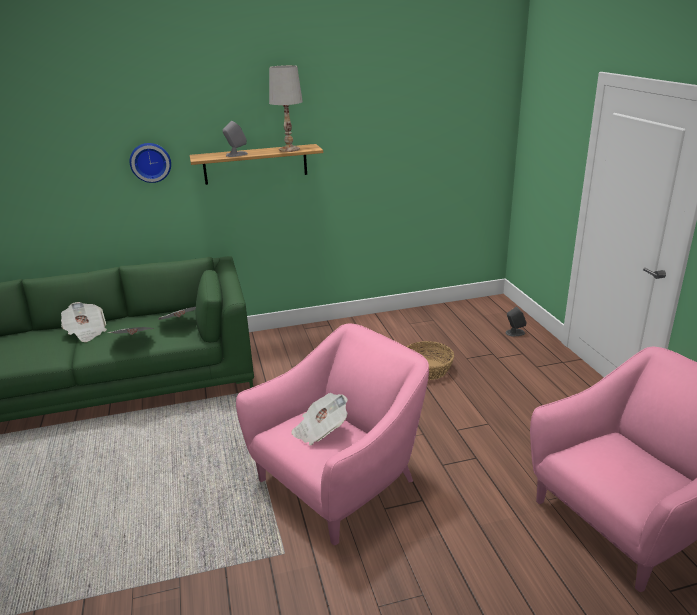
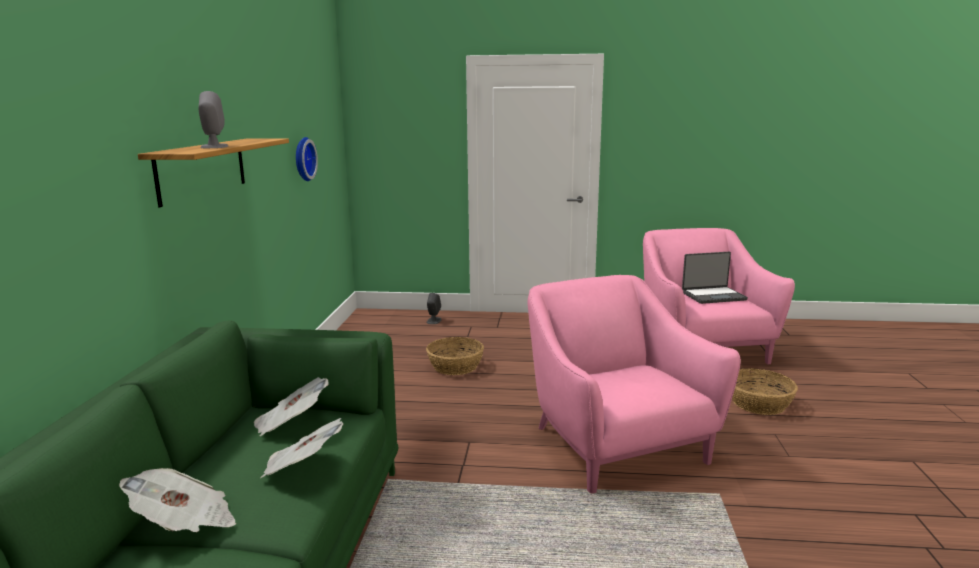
camera: 70 degrees left, 10 degrees down
(150, 162) = (90, 169): wall clock -> wall clock (302, 159)
(289, 149) = (250, 141): white table lamp -> none
(320, 431) = (630, 379): newspaper -> none
(494, 579) = (758, 403): none -> basket
(632, 463) = (713, 296): none -> laptop

